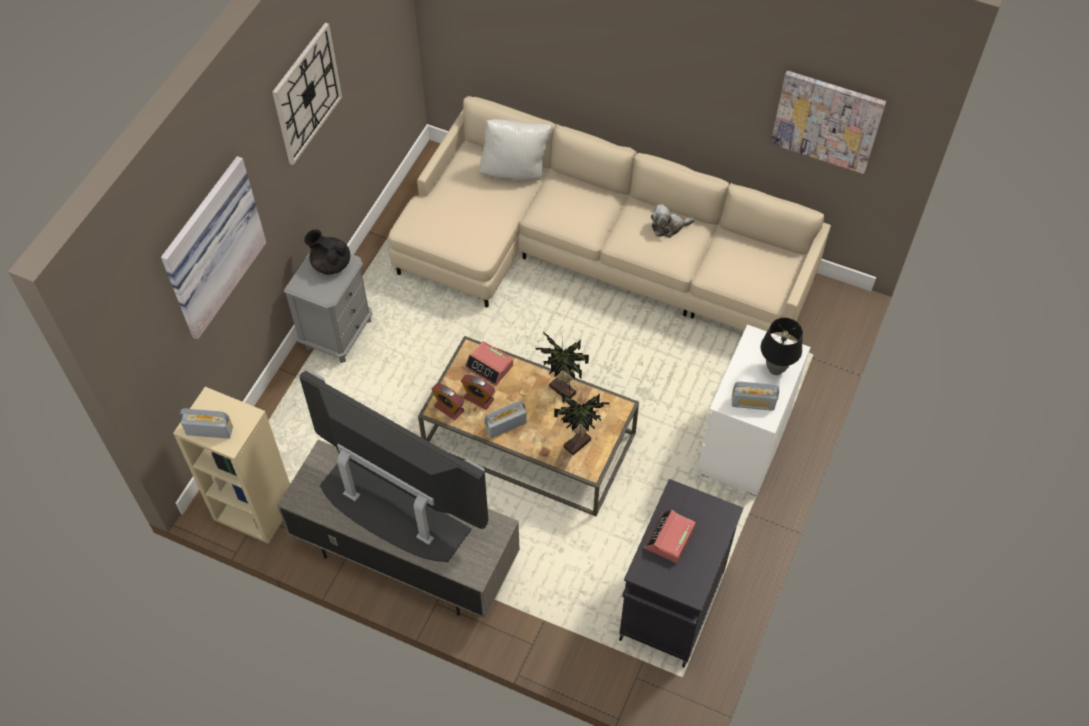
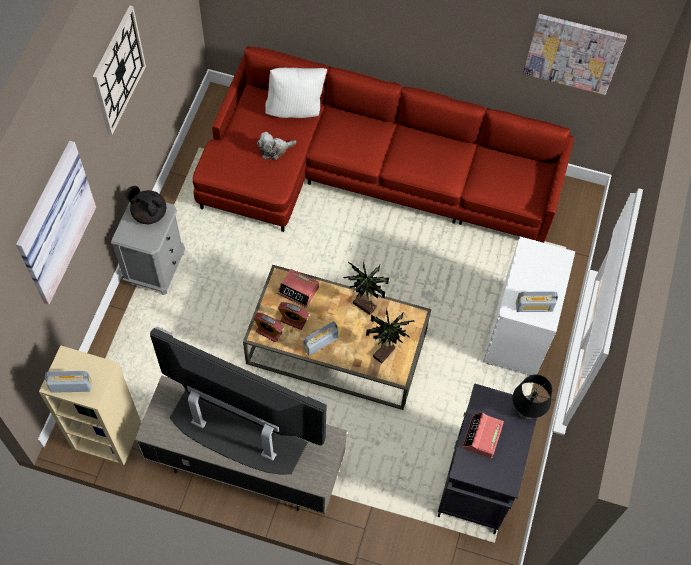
camera: 10 degrees left, 5 degrees up
(593, 255) = (368, 175): beige sofa -> red sofa
(668, 227) = (436, 149): plush toy -> plush toy (274, 150)
(775, 369) = (549, 274): black table lamp -> black table lamp (525, 412)

